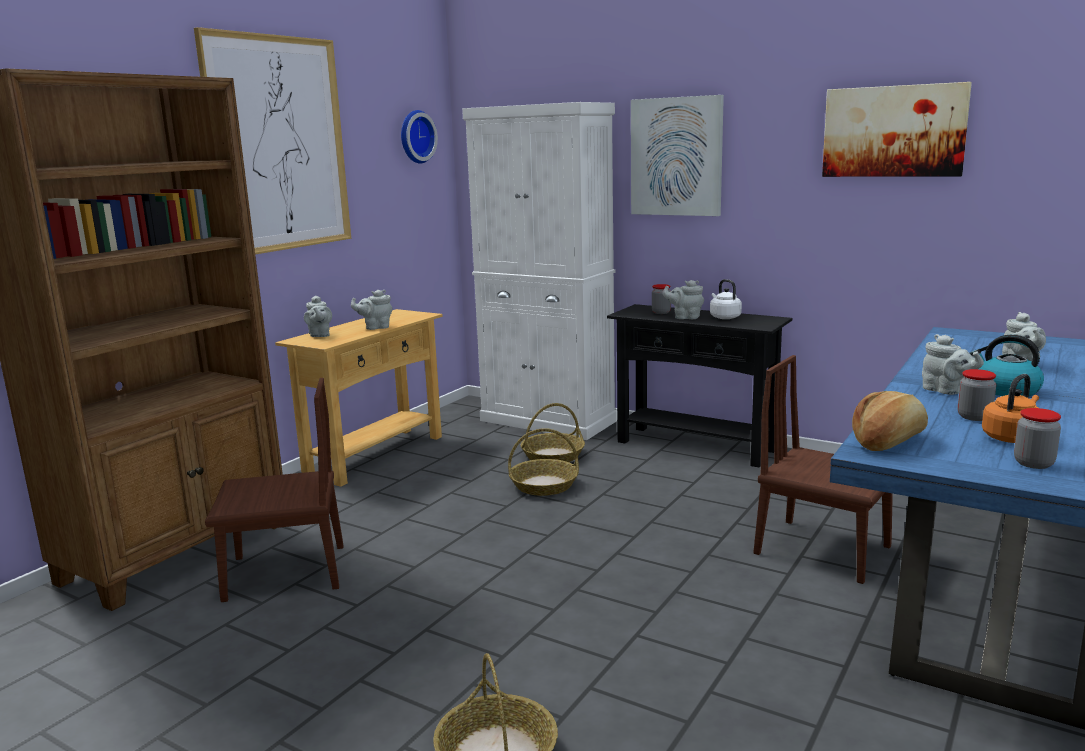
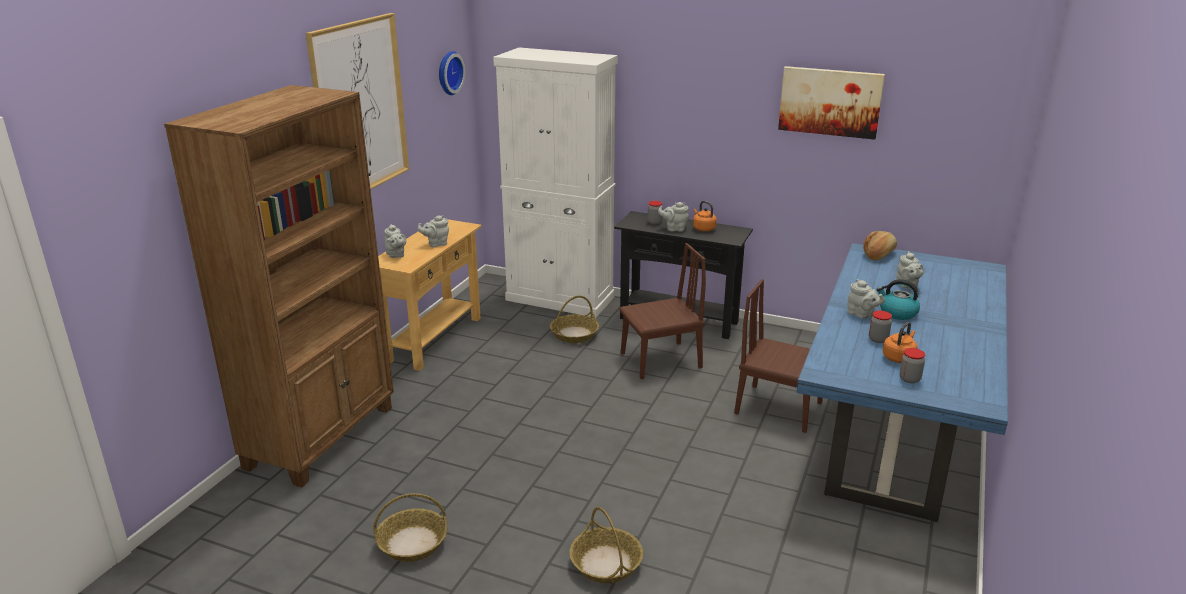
camera: 10 degrees left, 10 degrees up
(285, 573) = (413, 449): brown chair -> brown chair (660, 360)
(543, 485) = (575, 362): basket -> basket (412, 543)
(676, 157) = (667, 102): picture -> none
(724, 317) = (703, 228): white kettle -> orange kettle
(888, 441) = (829, 363): bread -> bread (879, 254)

